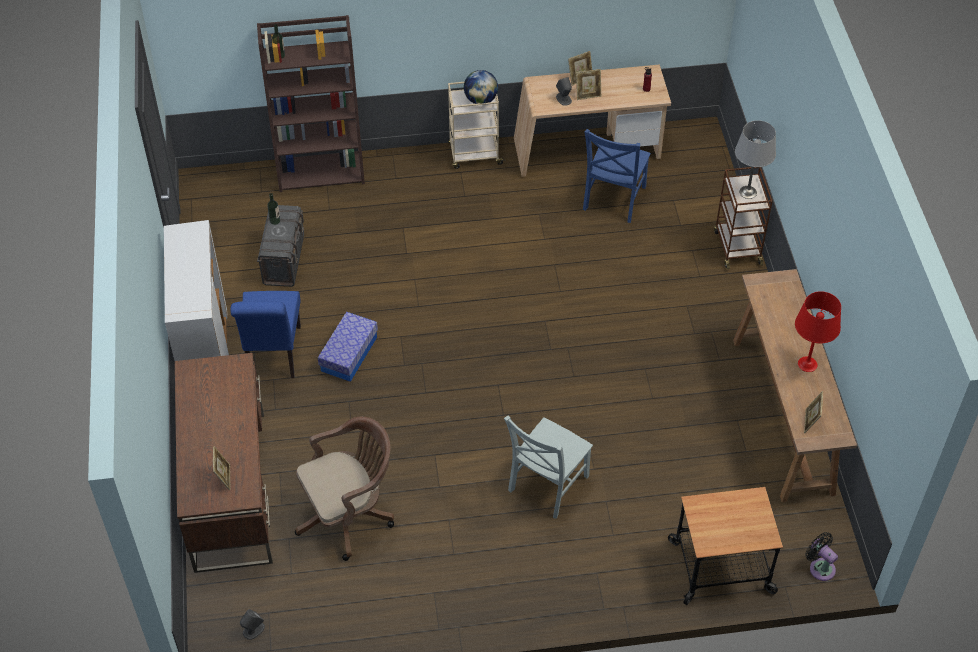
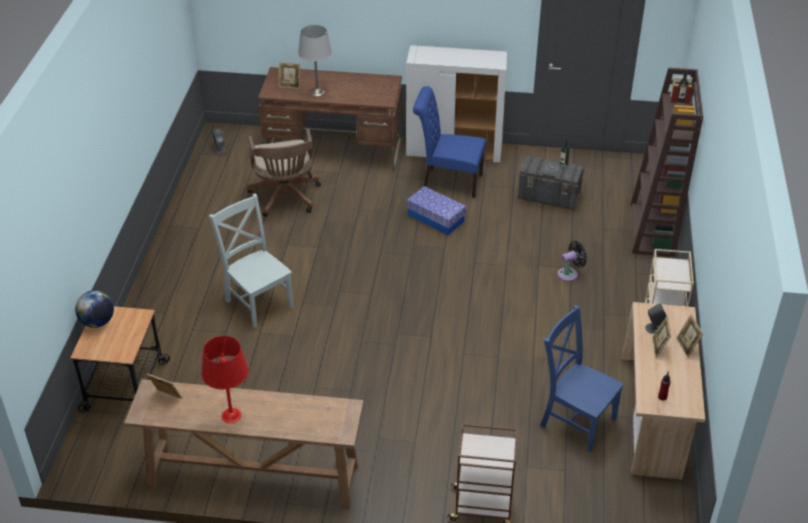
camera: 105 degrees right, 10 degrees down
(481, 100) = (671, 278): globe -> globe (97, 322)
(747, 192) = (487, 450): grey table lamp -> grey table lamp (317, 92)
(820, 567) = (85, 452): black fan -> black fan (569, 274)

